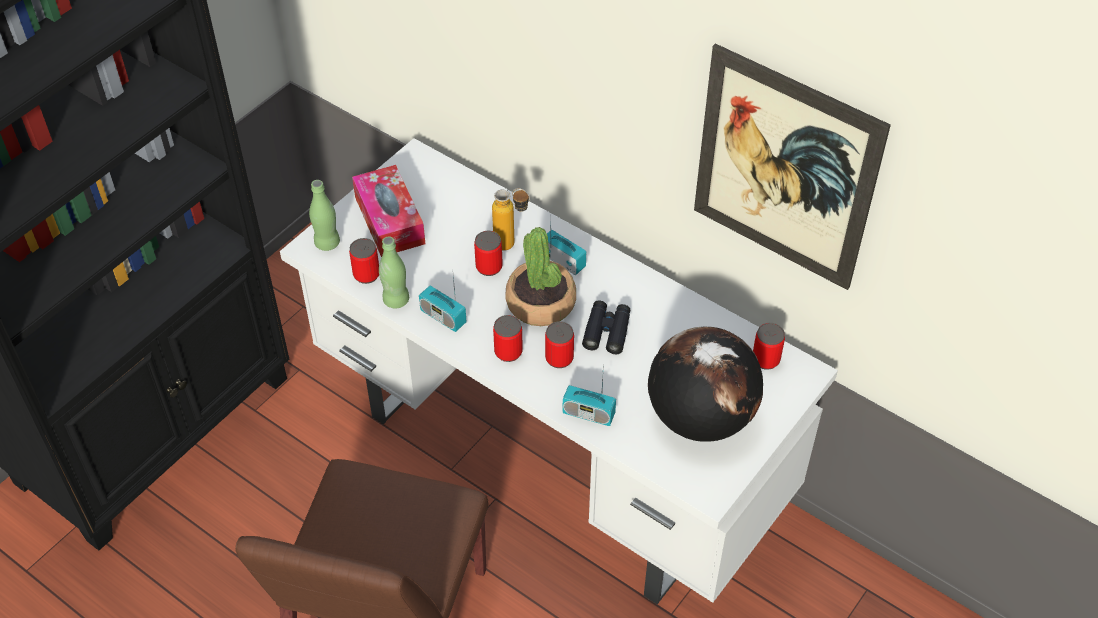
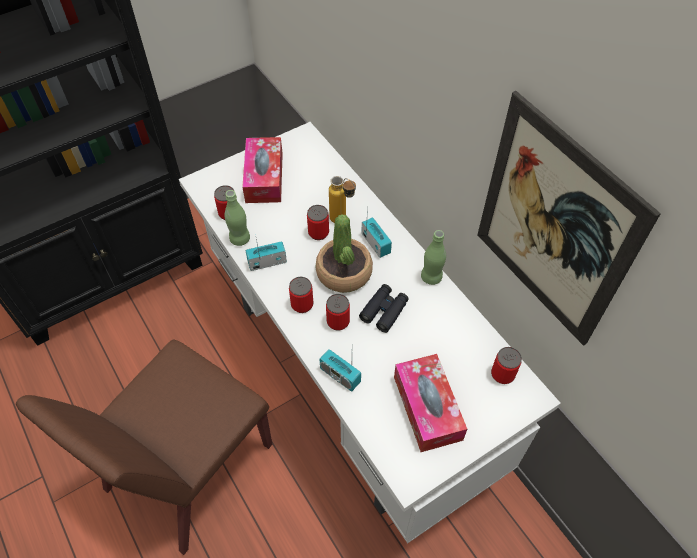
camera: 20 degrees right, 5 degrees up
(327, 243) = (213, 182): green bottle -> green bottle (431, 277)
(443, 317) = (267, 262): radio -> radio turned 105 degrees clockwise
(700, 417) = (427, 408): globe -> tissue box

